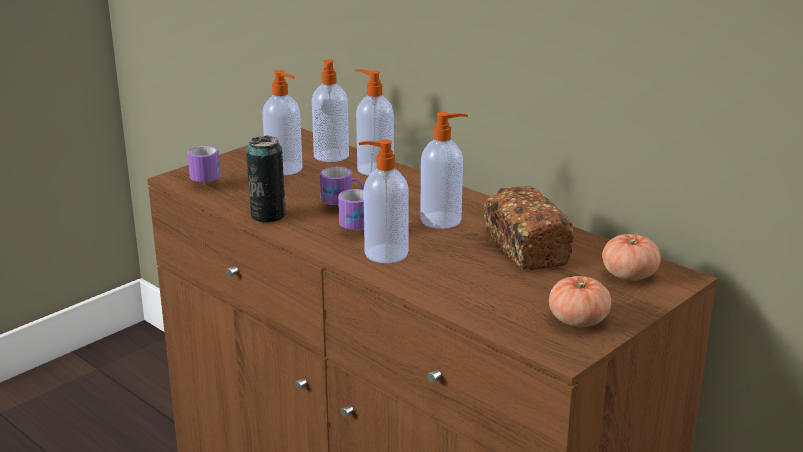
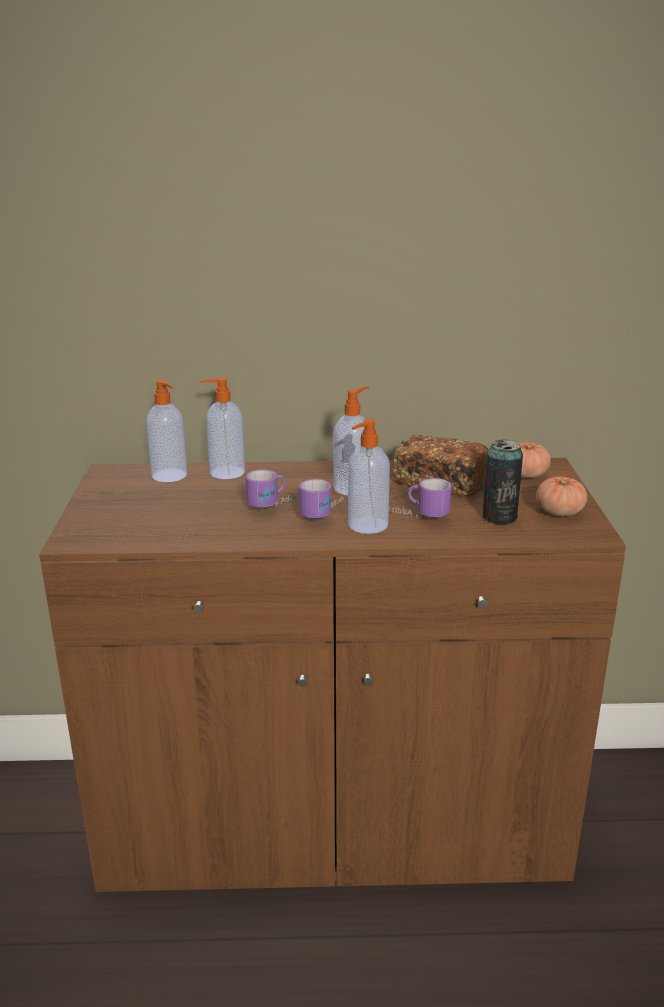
camera: 45 degrees left, 0 degrees up
(201, 179) = (96, 534): mug -> mug (415, 516)
(268, 215) = (221, 537): can -> can (499, 517)
(285, 169) = (154, 499): soap dispenser -> none

